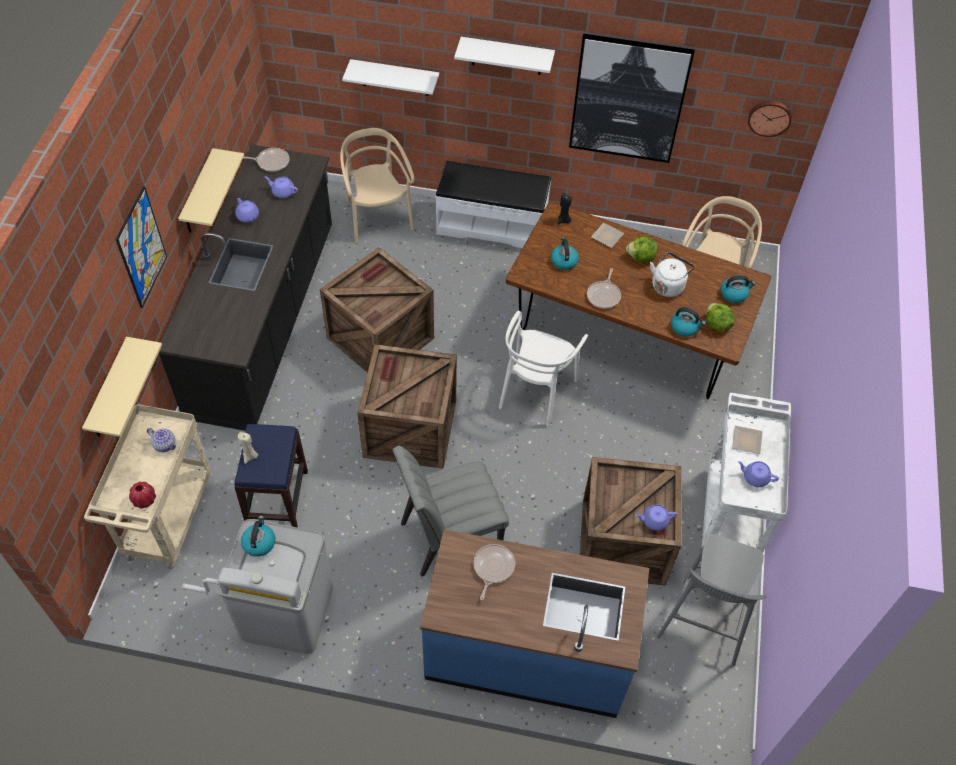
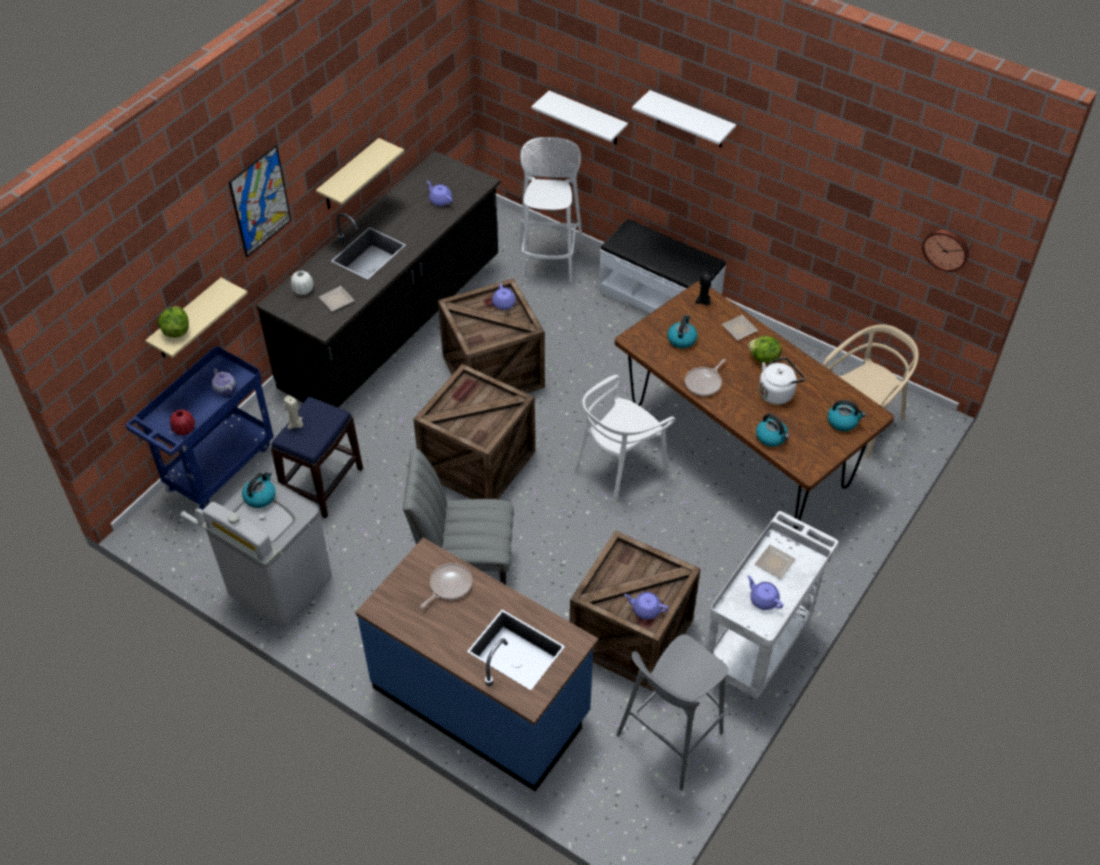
camera: 25 degrees right, 5 degrees down
(168, 524) = (217, 473): beige cart -> blue cart
(196, 320) = (303, 290): none -> white vase
(234, 321) = (335, 300): none -> plate
(248, 216) = (397, 213): purple teapot -> purple teapot (504, 304)
(271, 162) = (444, 171): frying pan -> none
(377, 217) = (549, 259): beige chair -> white stool
(628, 99) = (805, 194): picture -> none
(716, 325) = (806, 445): lettuce -> lettuce (176, 331)

